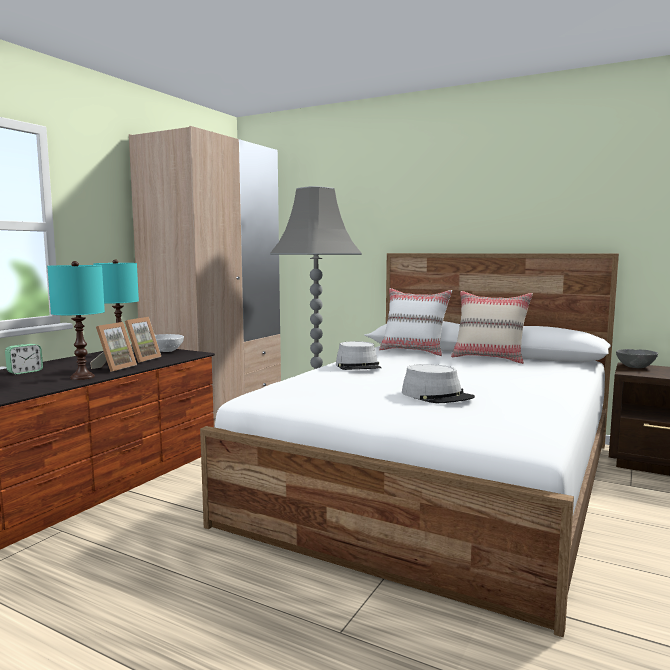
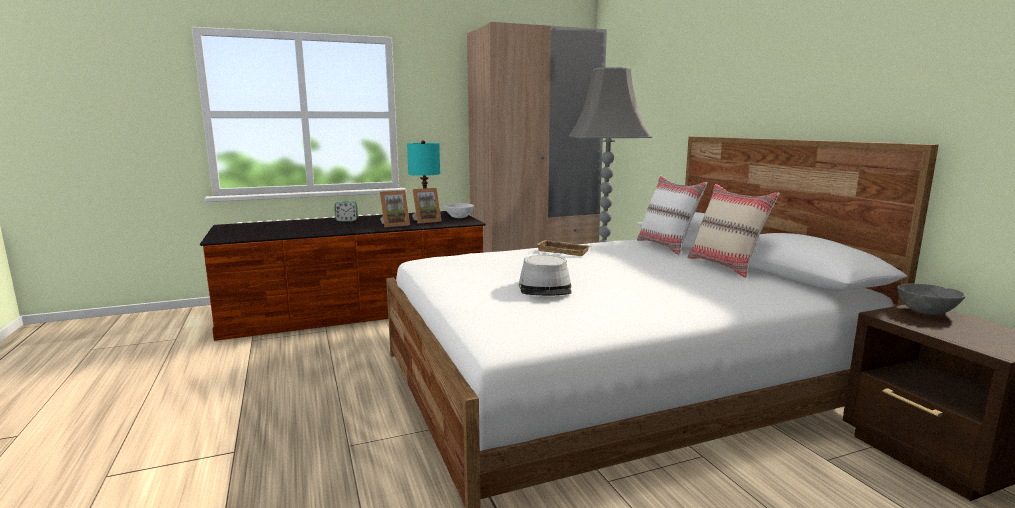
camera: 40 degrees right, 5 degrees up
(82, 377) = (361, 228): turquoise table lamp -> none
(358, 366) = (564, 251): grey hat -> beige tray

